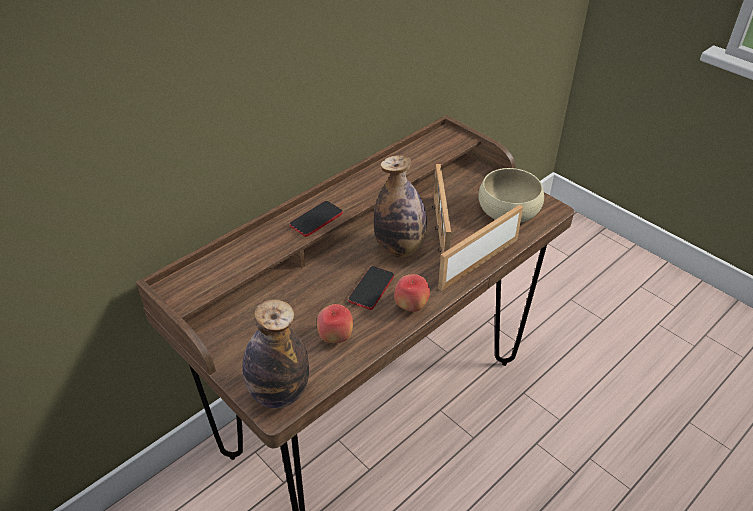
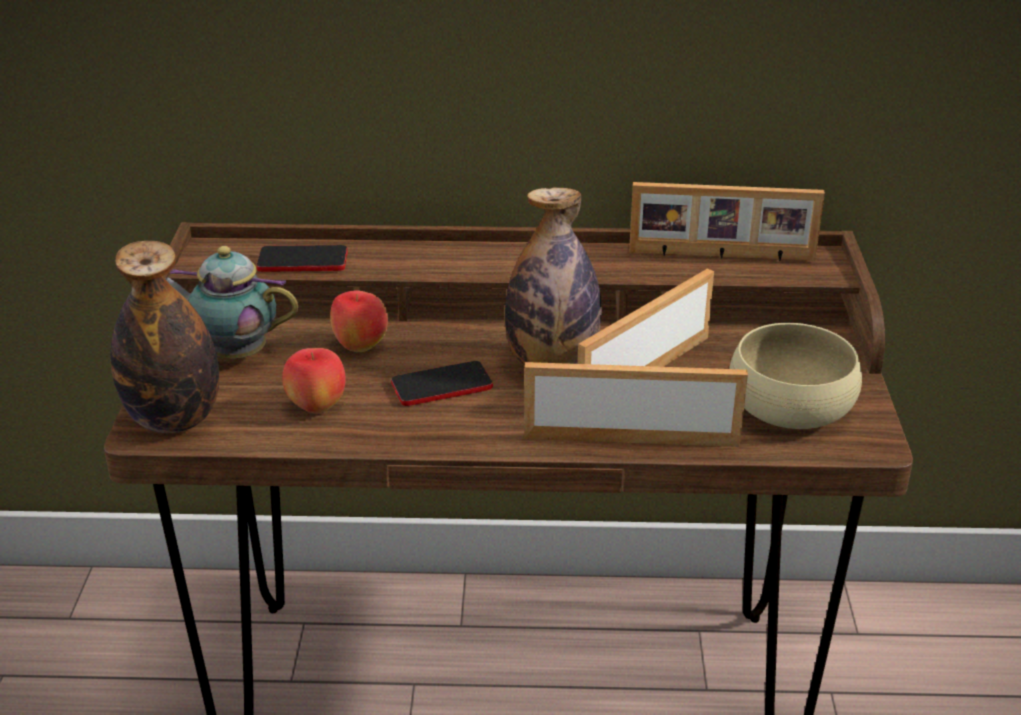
camera: 45 degrees right, 10 degrees down
(250, 338) = (233, 353): none -> teapot
(316, 219) = (463, 263): phone -> phone (302, 261)
(411, 306) = (457, 431): apple -> apple (360, 347)
(413, 153) = (721, 256): none -> picture frame

